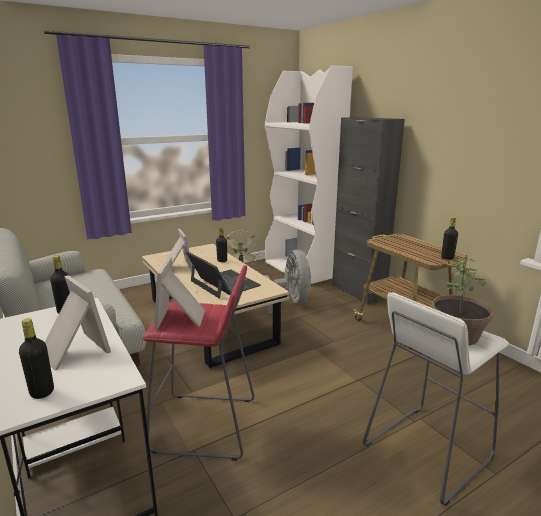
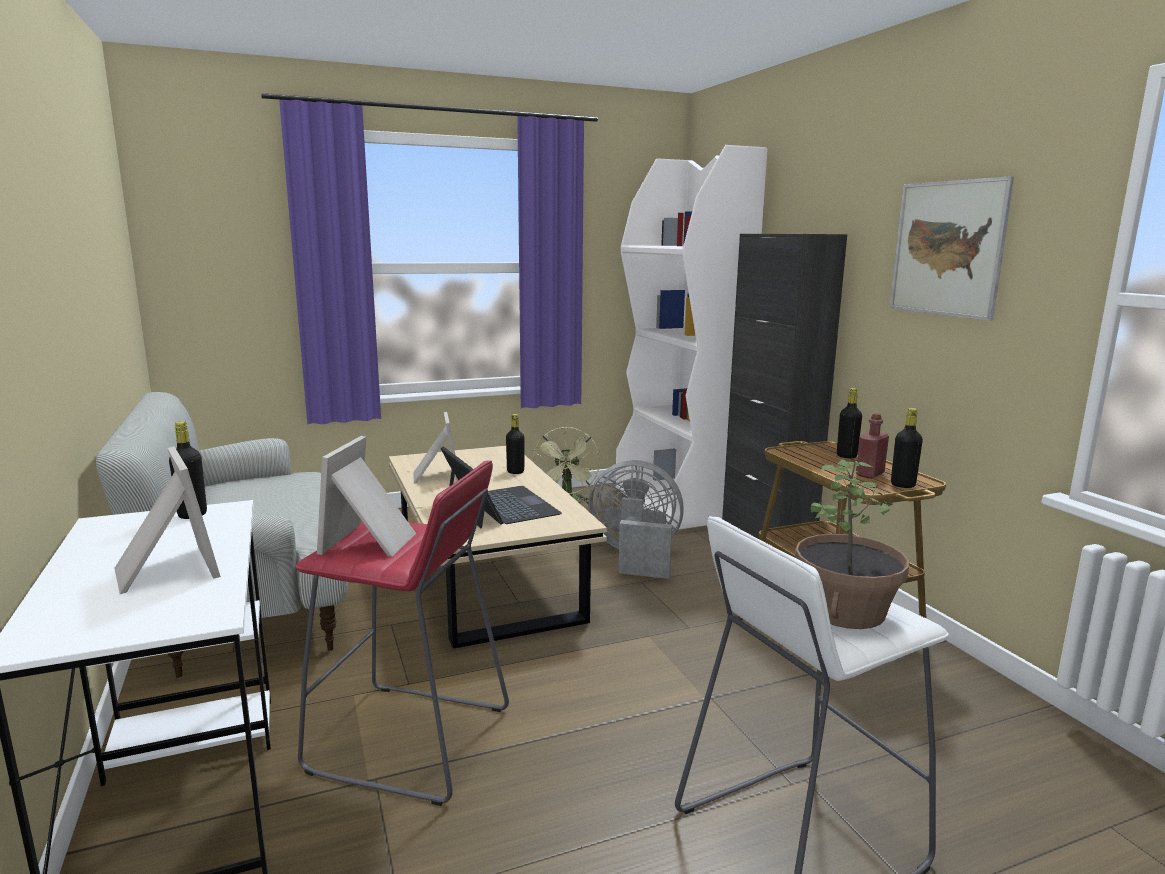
camera: 10 degrees right, 5 degrees down
(42, 392) = (81, 621): black bottle -> black bottle (846, 456)
(290, 302) = (635, 556): grey fan -> grey fan turned 75 degrees counterclockwise
(427, 252) = (869, 474): none -> red bottle
(465, 128) = (947, 248): none -> picture

